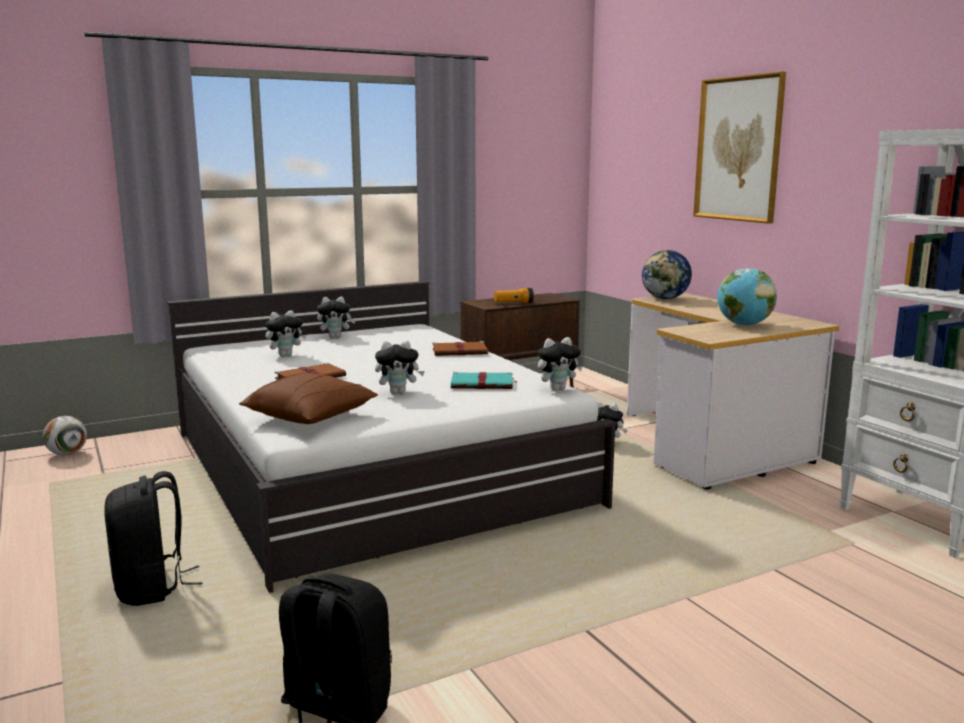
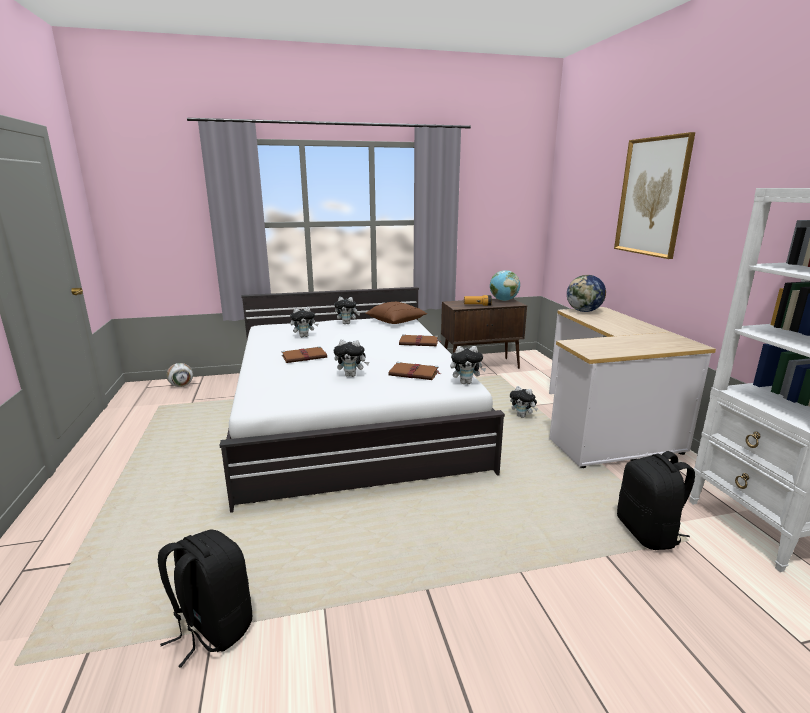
camera: 15 degrees right, 5 degrees up
(152, 588) = (165, 495): black backpack -> black backpack (648, 533)
(311, 416) = (277, 391): brown pillow -> brown pillow (396, 321)
(483, 384) = (414, 373): turquoise book -> brown book
(744, 325) = (631, 342): globe -> globe (503, 300)

